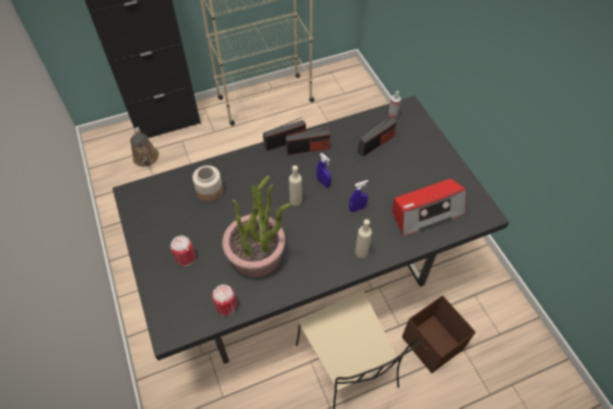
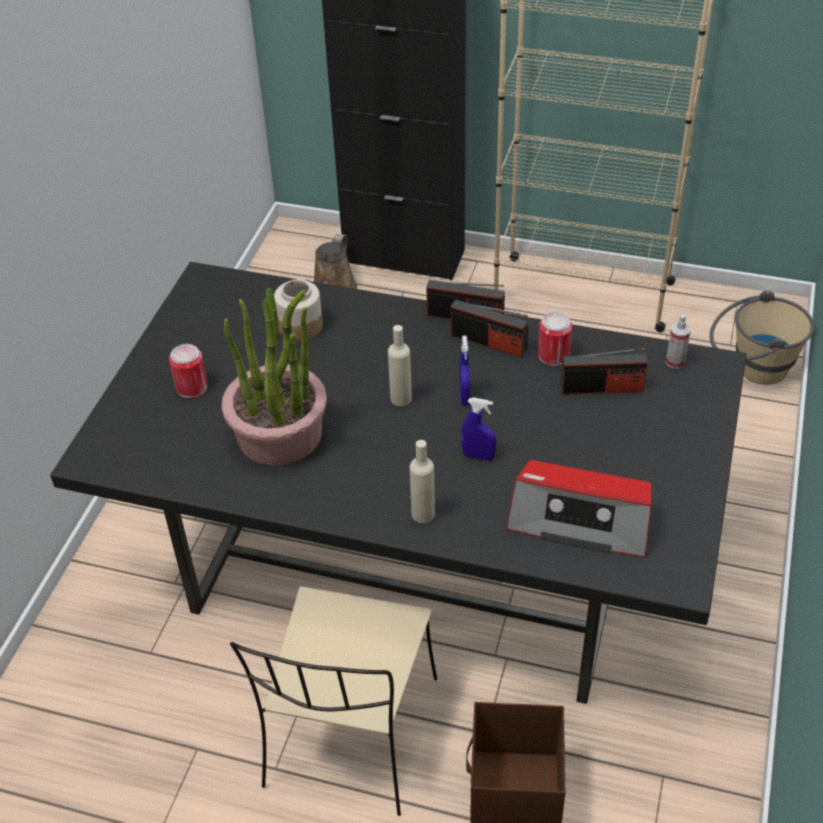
camera: 40 degrees right, 10 degrees down
(226, 306) = (182, 470): can -> can (553, 355)
(361, 99) = (751, 368): none -> beige bucket

